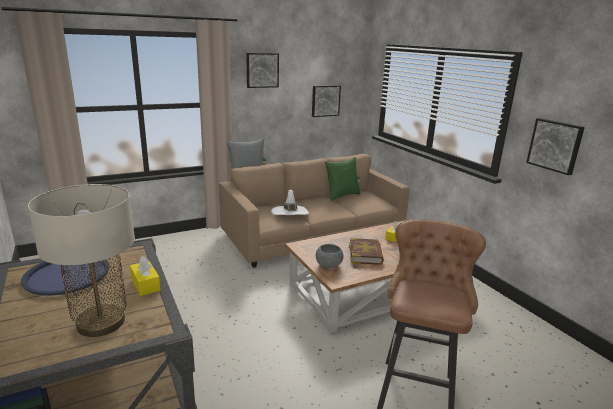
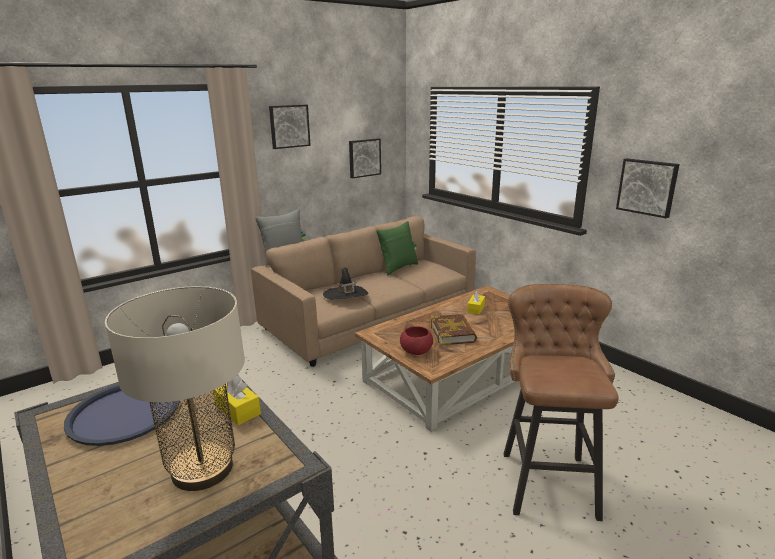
camera: 10 degrees left, 0 degrees up
(290, 213) = (345, 295): white hat -> black hat
(329, 265) = (416, 351): grey bowl -> red bowl

